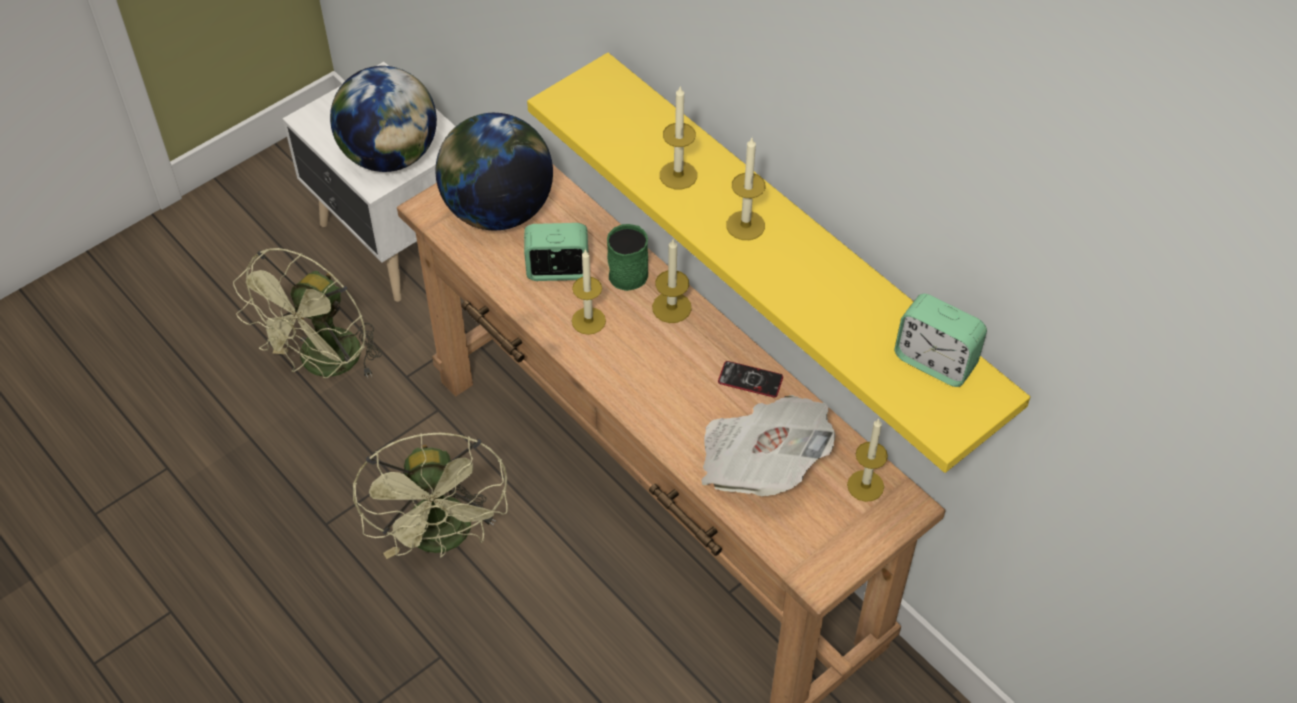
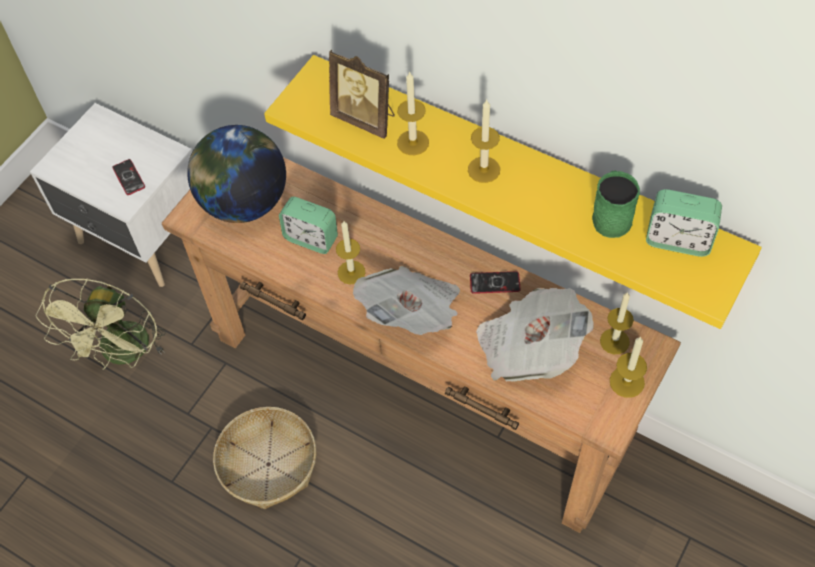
camera: 15 degrees left, 5 degrees up
(390, 155) = (129, 177): globe -> phone
(444, 538) = (268, 464): green fan -> basket
(558, 271) = (311, 238): alarm clock -> alarm clock turned 135 degrees counterclockwise
(630, 270) = (367, 221): green mug -> green mug (611, 215)
(636, 135) = (365, 118): none -> picture frame
(640, 385) = (412, 313): none -> newspaper
(671, 307) = (411, 242): candle -> candle (627, 382)

